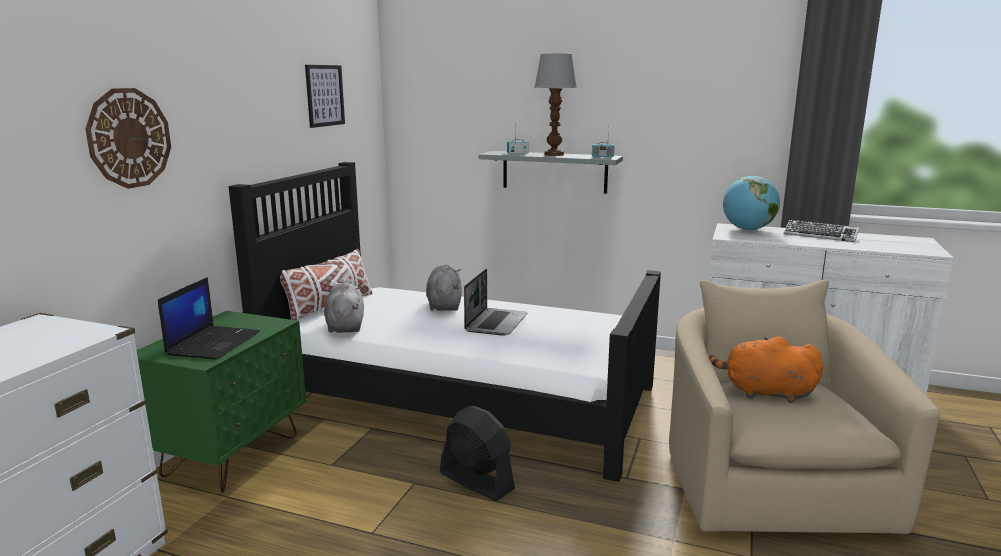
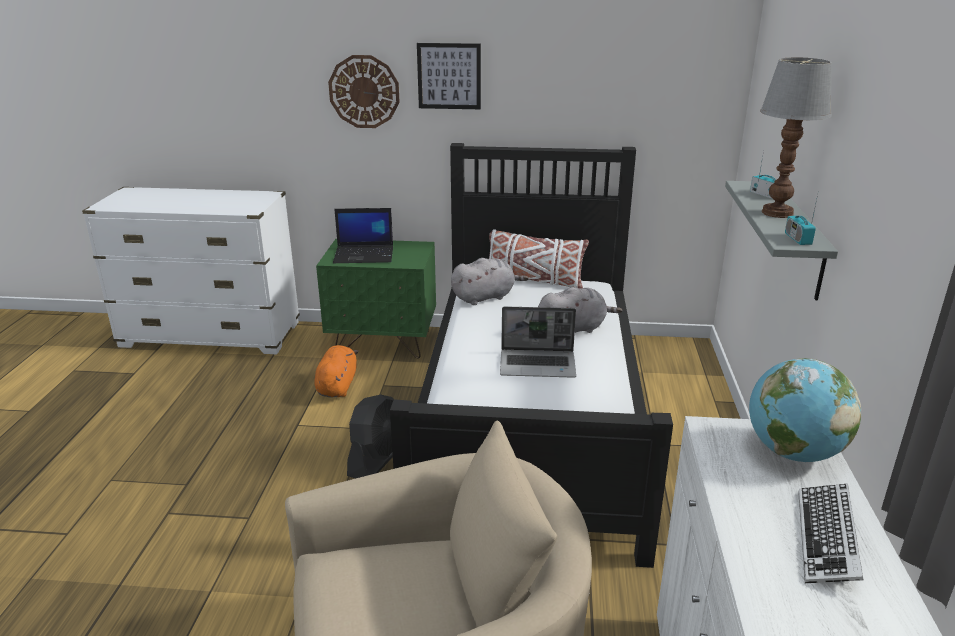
camera: 75 degrees right, 10 degrees up
(325, 95) = (620, 71): picture -> picture (449, 76)
(764, 392) = (409, 571): orange plush toy -> orange plush toy (337, 386)

